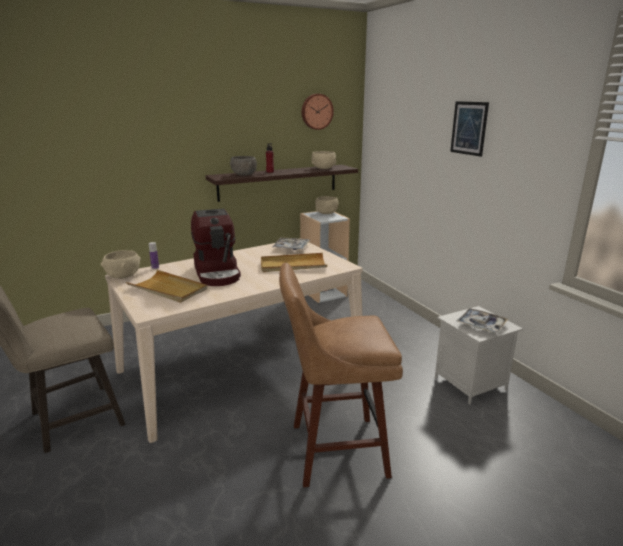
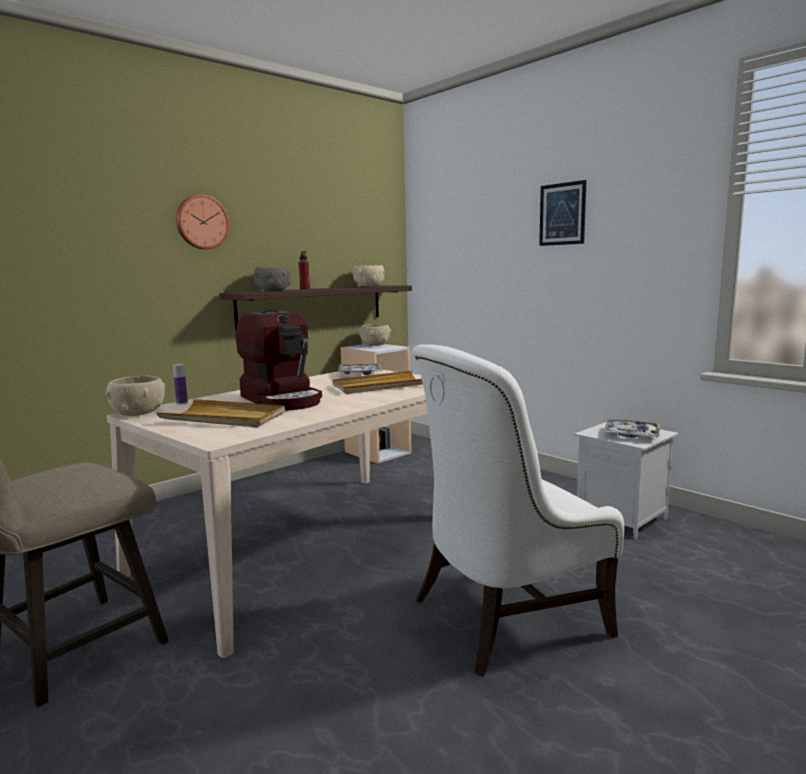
camera: 15 degrees left, 10 degrees down
(316, 111) = (354, 217): wall clock -> wall clock (201, 222)
(334, 450) = (505, 616): brown stool -> white chair

